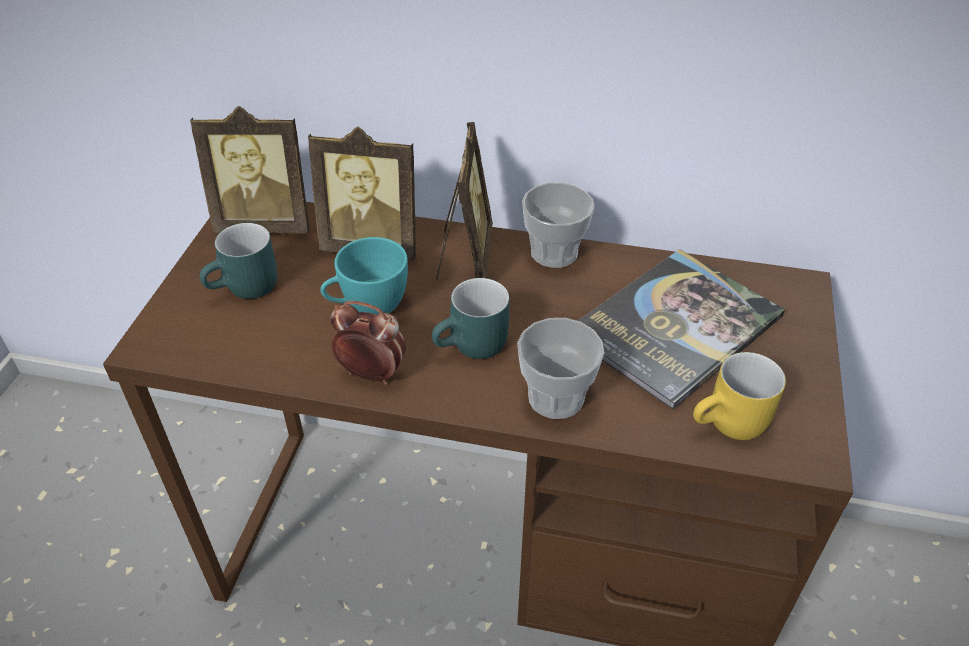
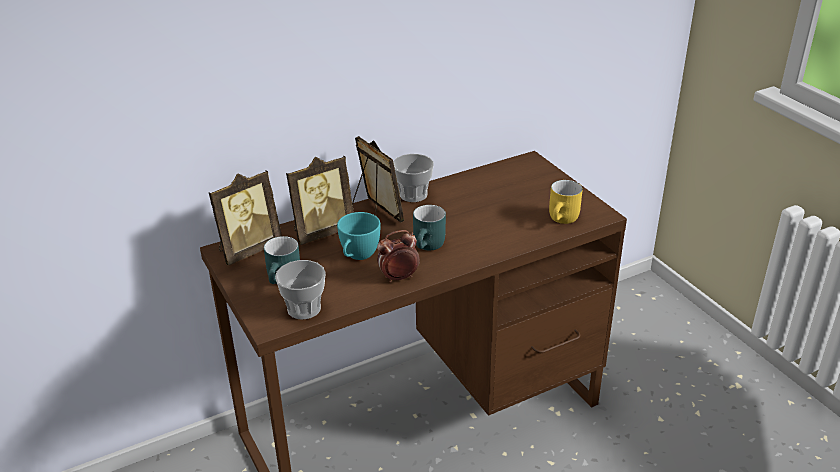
camera: 40 degrees left, 10 degrees down
(556, 397) = (488, 245): cup -> cup (304, 309)
(675, 326) = (501, 197): book -> none

